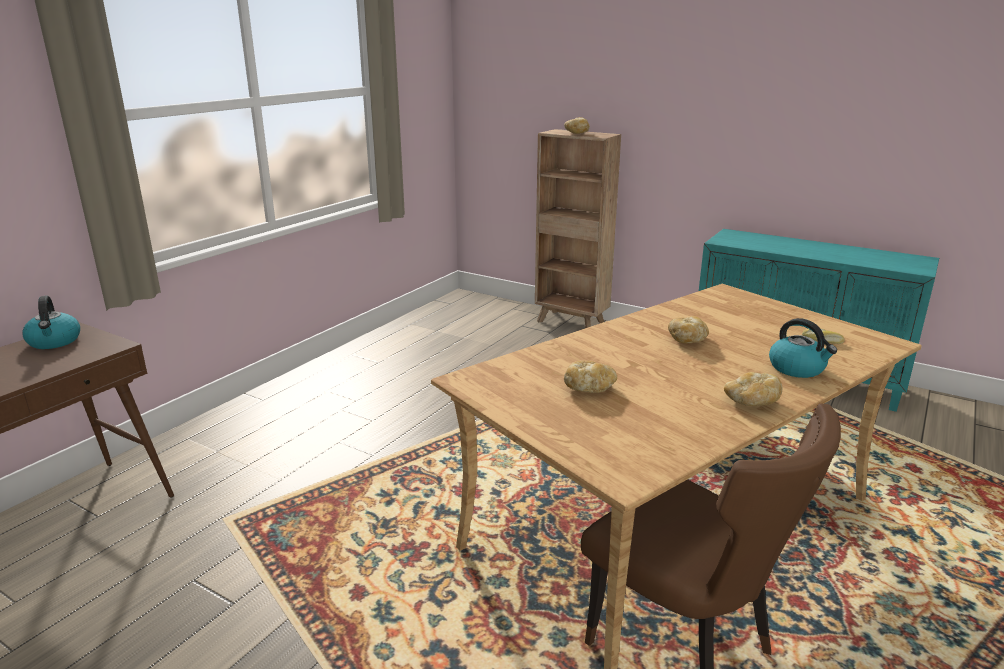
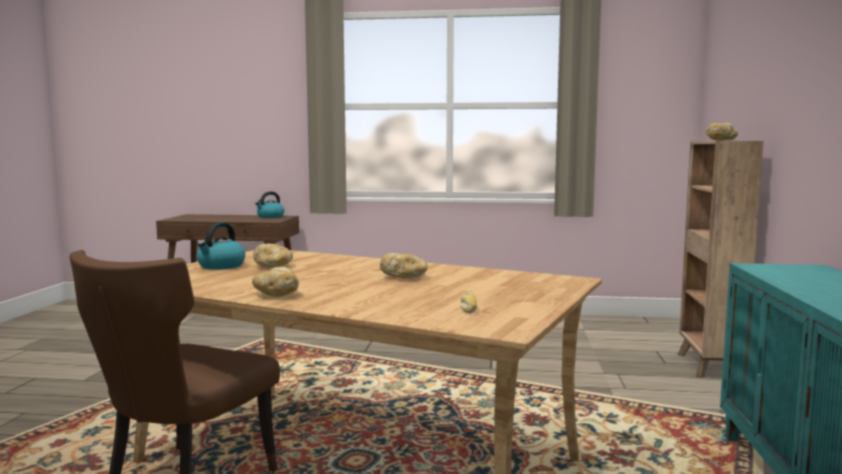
camera: 65 degrees right, 15 degrees down
(797, 368) = (371, 303): kettle -> kettle (221, 266)

